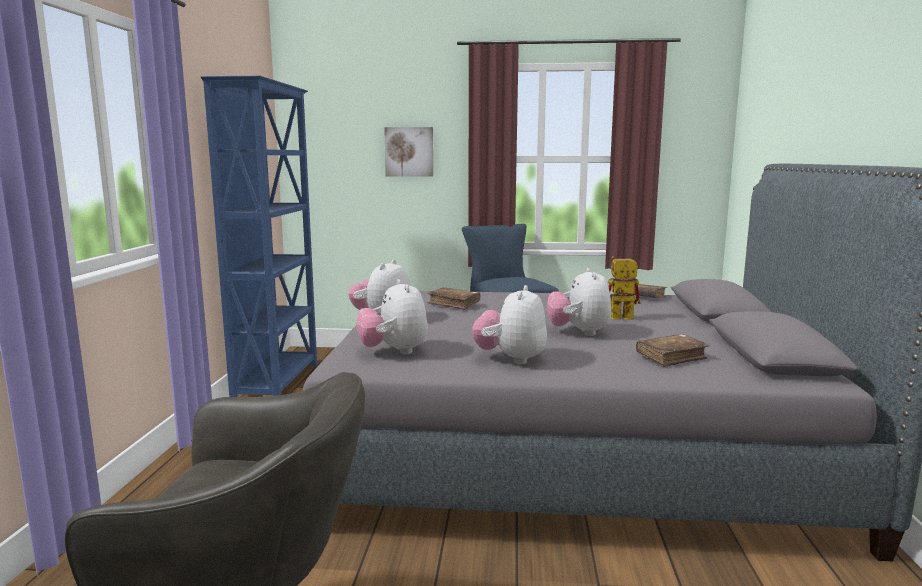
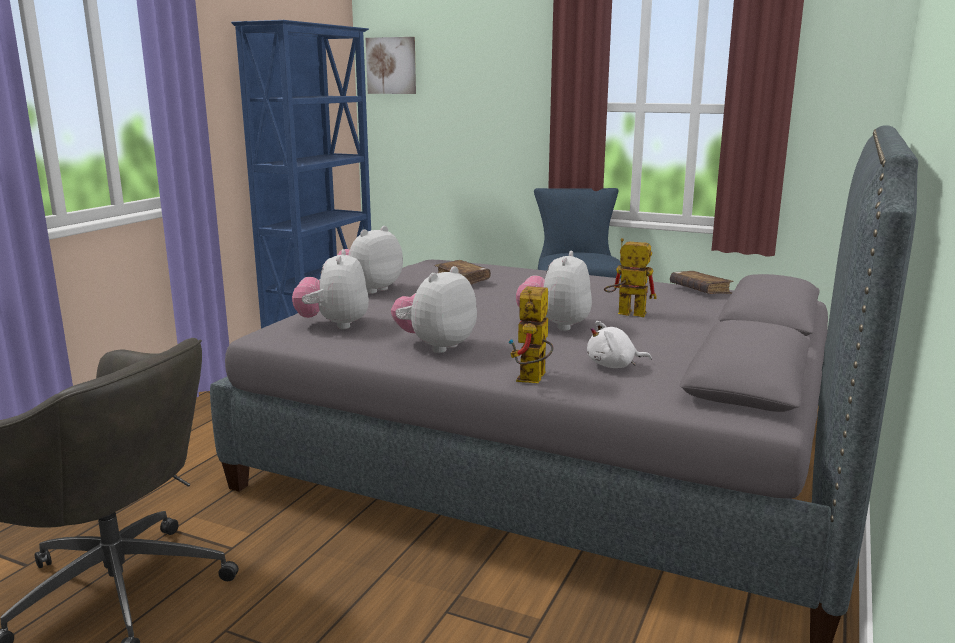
camera: 20 degrees right, 5 degrees up
(409, 152) = (489, 97): picture -> picture (392, 65)
(631, 376) = (533, 380): none -> toy robot
(671, 357) = (614, 365): brown book -> white plush toy

